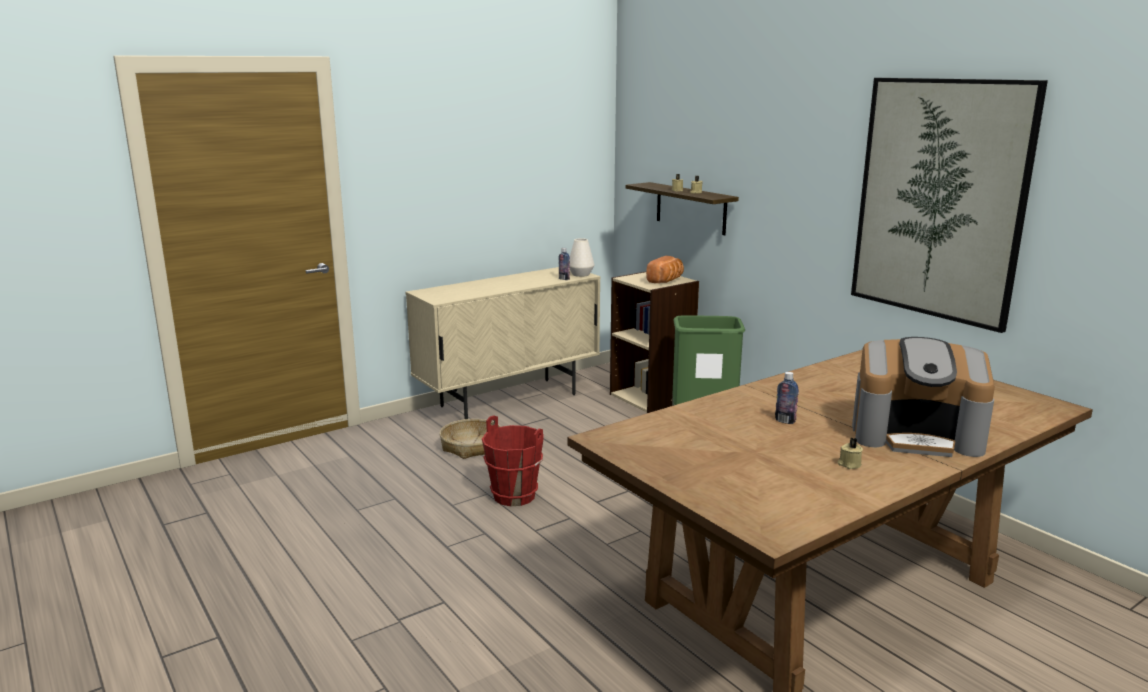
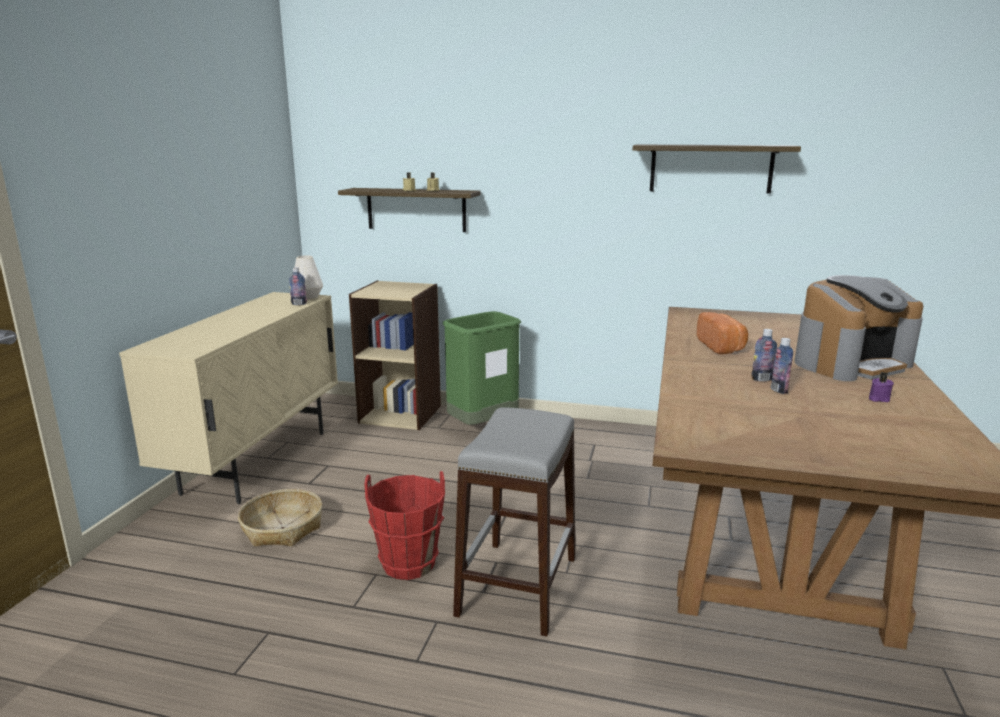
camera: 40 degrees left, 0 degrees up
(561, 536) = (517, 586): none -> grey stool
(666, 280) = (409, 288): bread -> bread (722, 347)
(775, 432) = (779, 390): none -> bottle
(849, 464) = (878, 399): beige candle -> purple candle
(939, 200) = (711, 168): picture -> shelf

